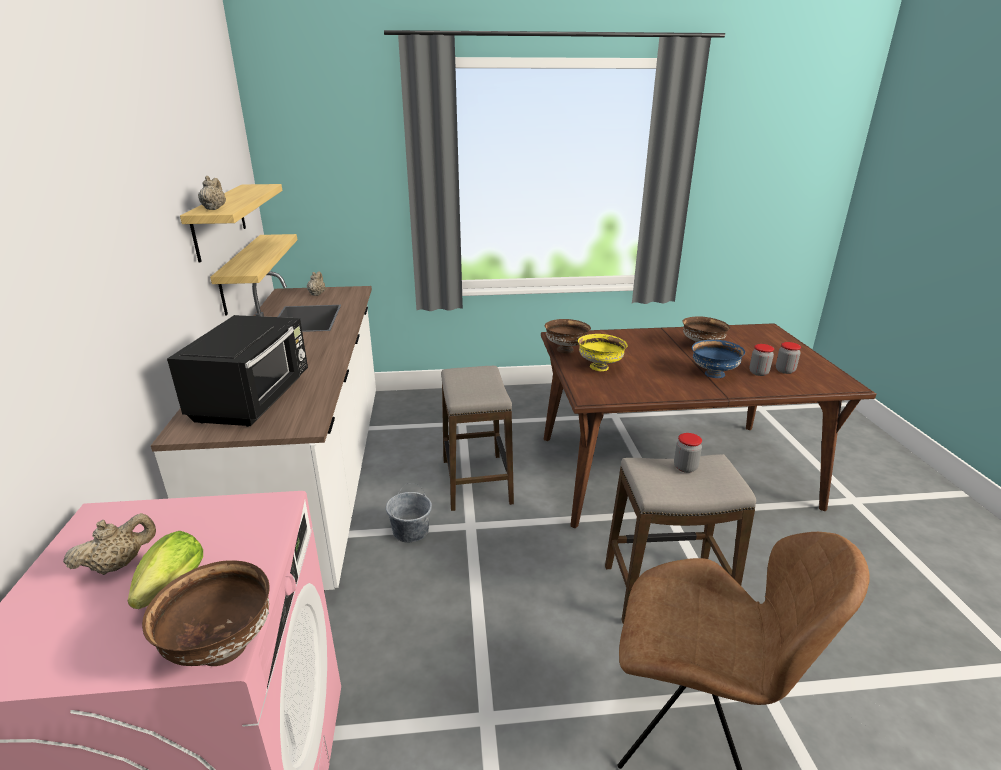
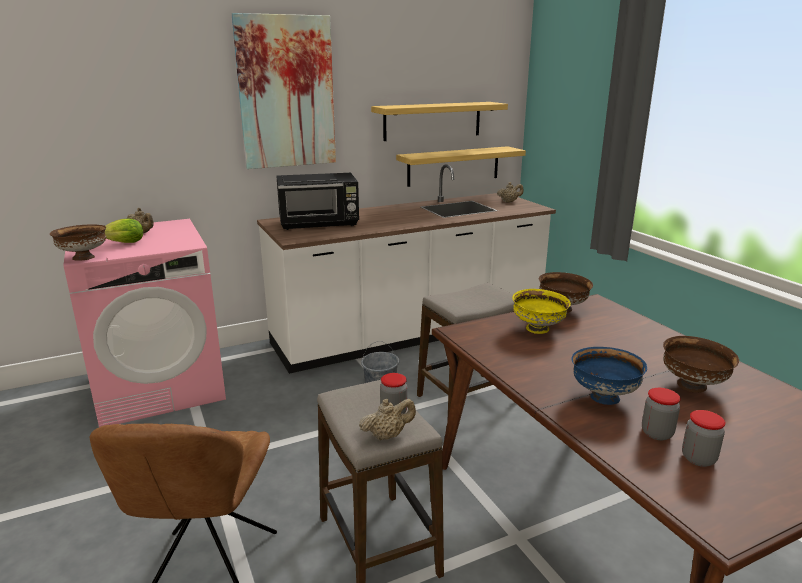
camera: 70 degrees right, 5 degrees down
(110, 218) = (286, 93): none -> picture
(214, 208) = (396, 106): beige teapot -> beige teapot (387, 435)

